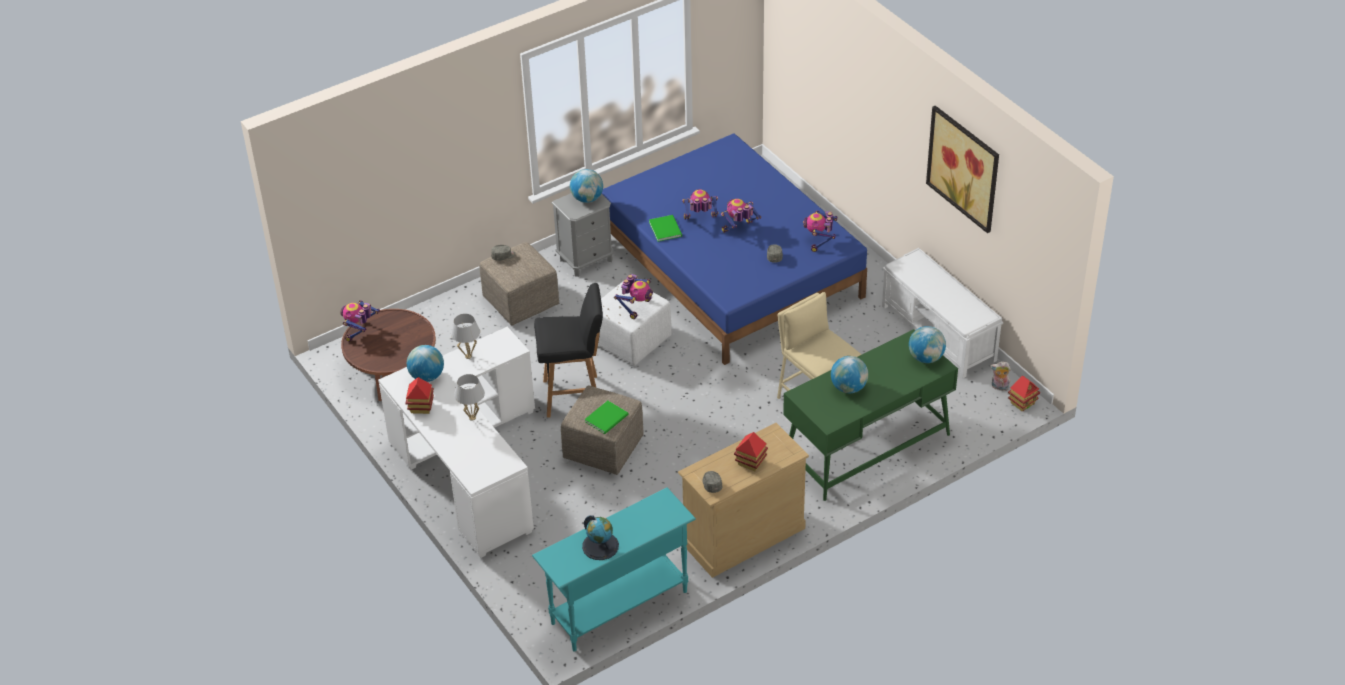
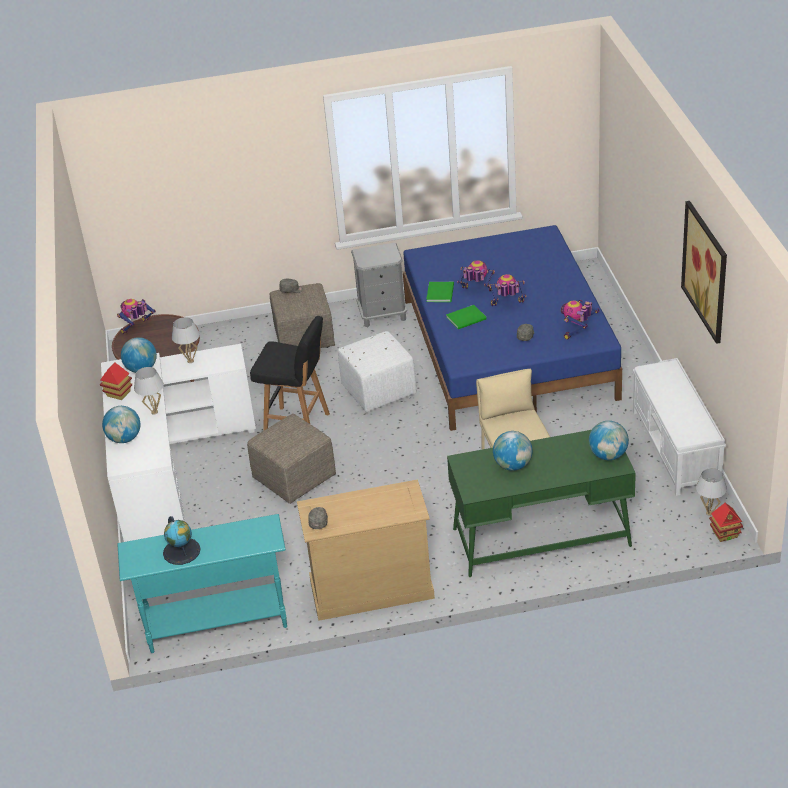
camera: 25 degrees right, 5 degrees down
(587, 199) = (383, 253): globe -> globe (125, 439)
(608, 418) = (289, 445): green book -> green book (467, 318)
(636, 307) = (378, 356): toy robot -> none
(750, 462) = (368, 510): toy house -> none
(999, 387) = (709, 513): plush toy -> white table lamp

